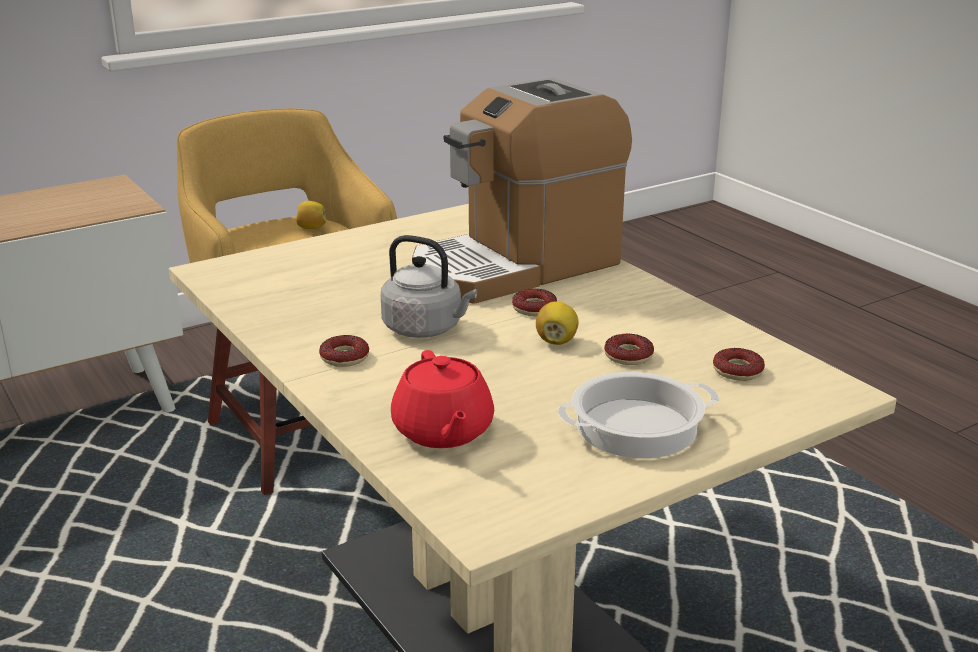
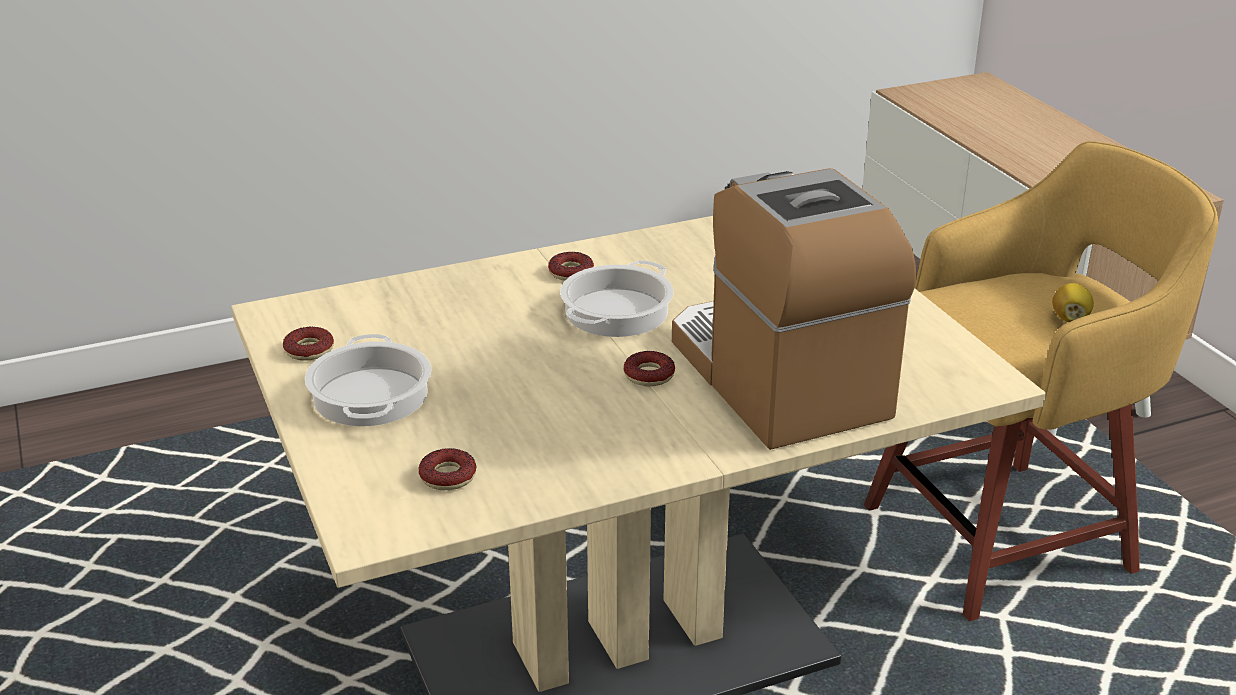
camera: 100 degrees right, 5 degrees up
(426, 329) = (617, 312): grey kettle -> cooking pot
(443, 432) = (416, 307): red teapot -> none
(556, 341) = (563, 378): lemon -> none
(628, 356) = (512, 415): donut -> donut (309, 350)

